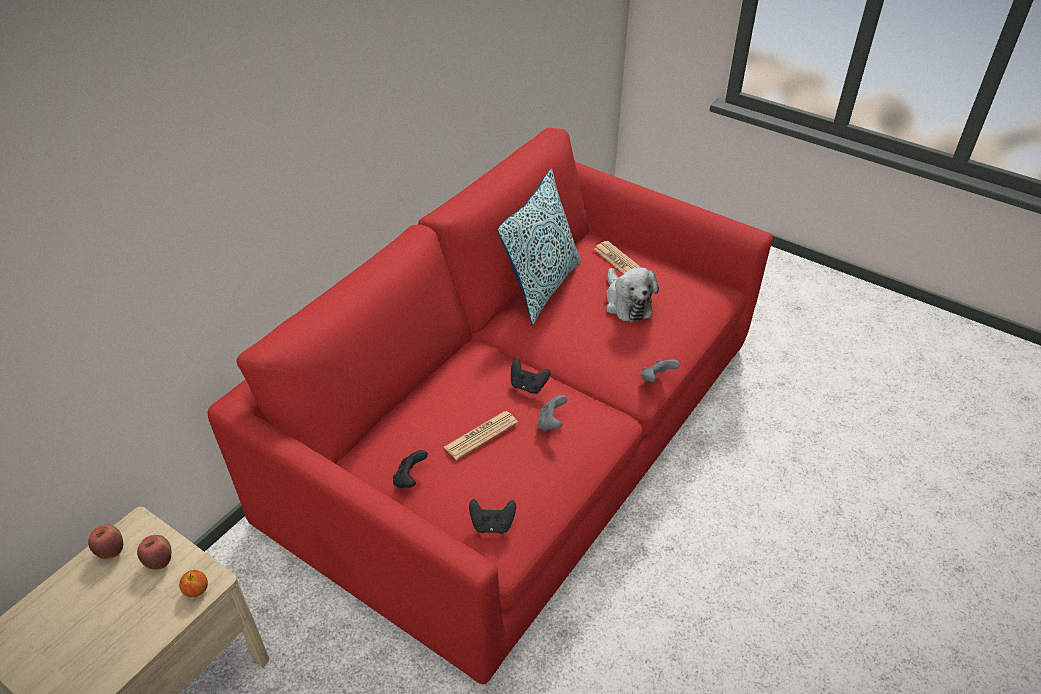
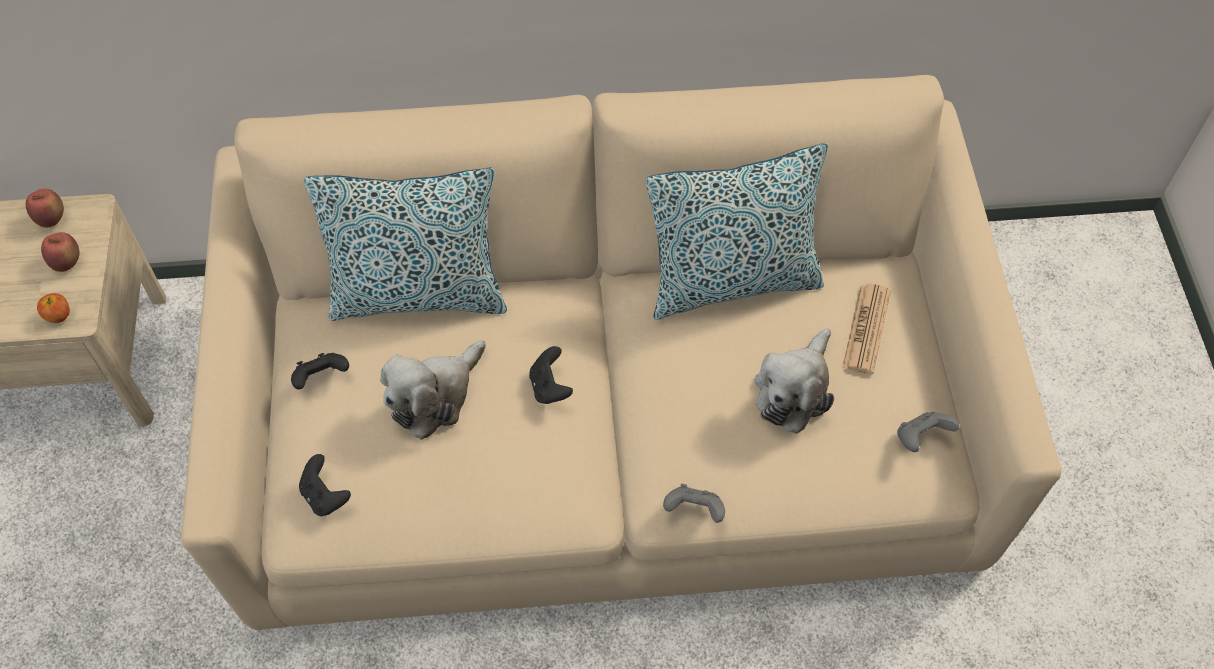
camera: 50 degrees right, 15 degrees up
(405, 404) = (419, 295): none -> pillow
(481, 435) = (434, 396): newspaper -> plush toy
(520, 428) = (609, 419): red sofa -> beige sofa
(551, 423) = (515, 449): grey game controller -> grey game controller (920, 438)

